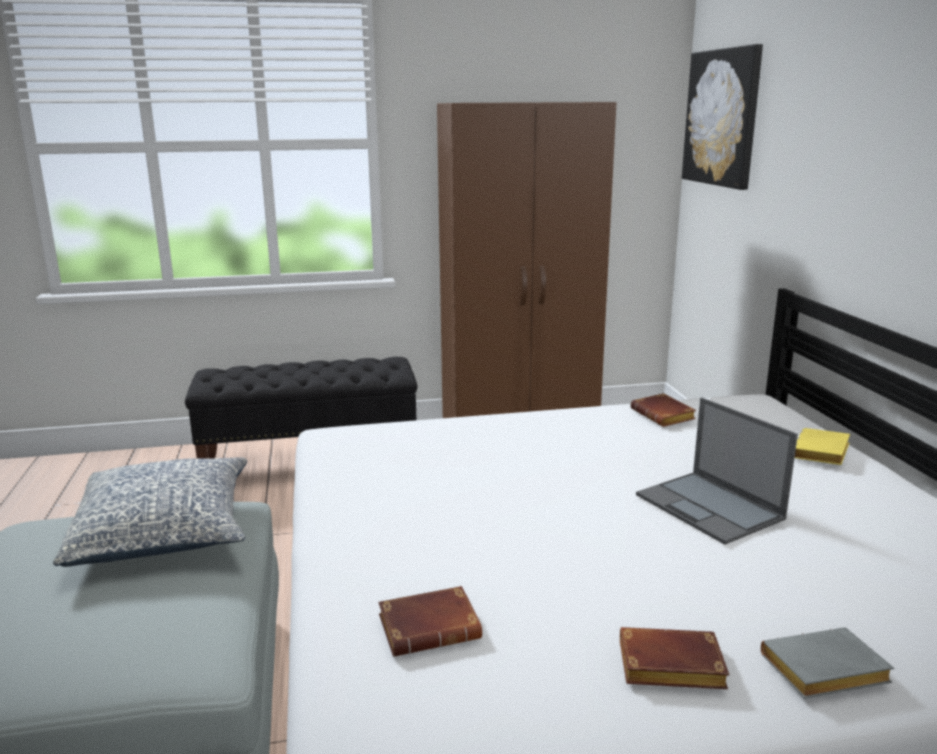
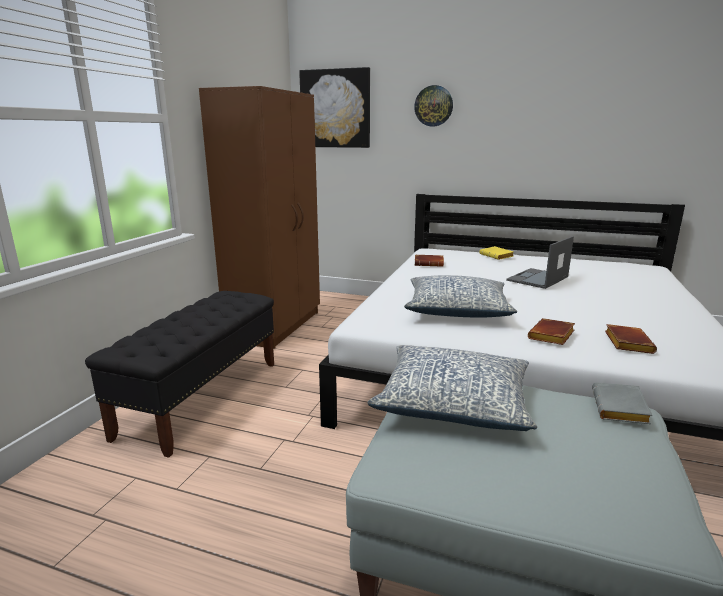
camera: 60 degrees left, 0 degrees up
(450, 474) = (457, 310): none -> pillow
(668, 668) = (663, 313): brown book -> brown book (552, 336)
(710, 507) = (537, 279): laptop -> laptop turned 135 degrees clockwise
(822, 673) = (667, 297): grey book -> grey book (621, 409)
(829, 118) = (433, 106): none -> wall clock

